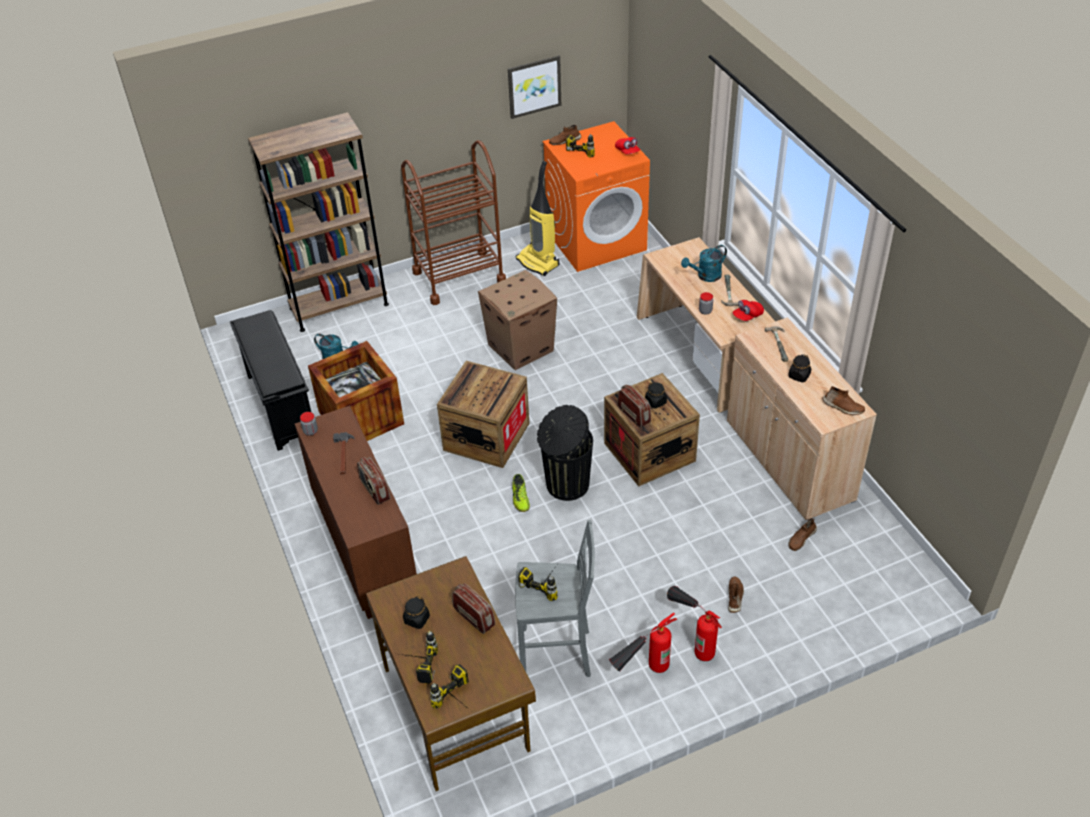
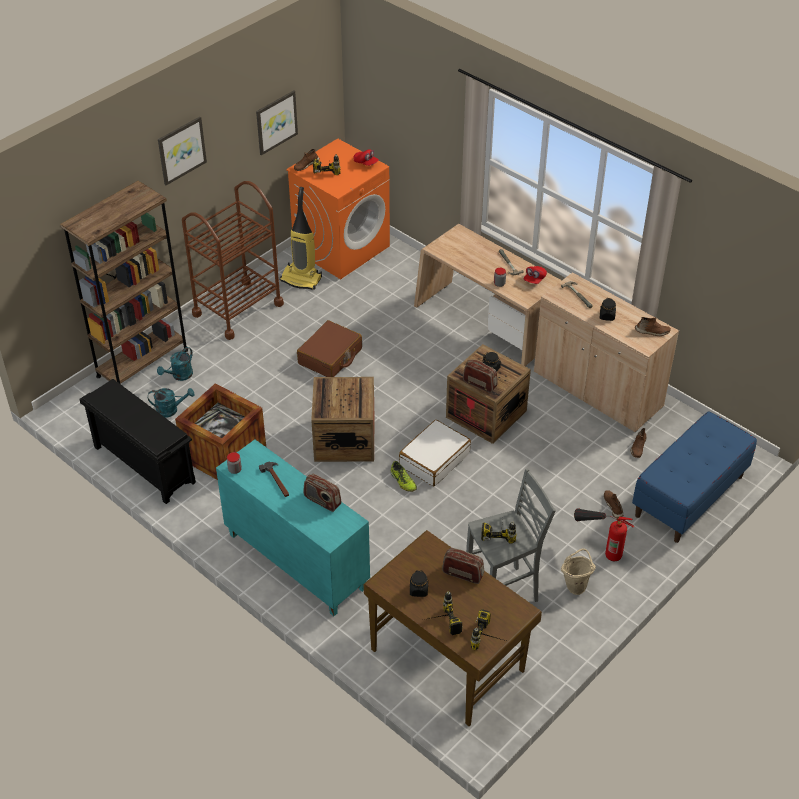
camera: 25 degrees left, 0 degrees up
(364, 548) = (295, 561): brown cabinet -> turquoise cabinet
(407, 91) = (181, 150): none -> picture
(521, 347) = (330, 357): cardboard box -> brown suitcase
(566, 485) = (434, 459): black trash can -> white suitcase
(642, 673) = (576, 585): fire extinguisher -> beige bucket
(705, 276) = (483, 255): turquoise watering can -> turquoise watering can (179, 376)
(831, 614) = (689, 496): none -> blue bench

